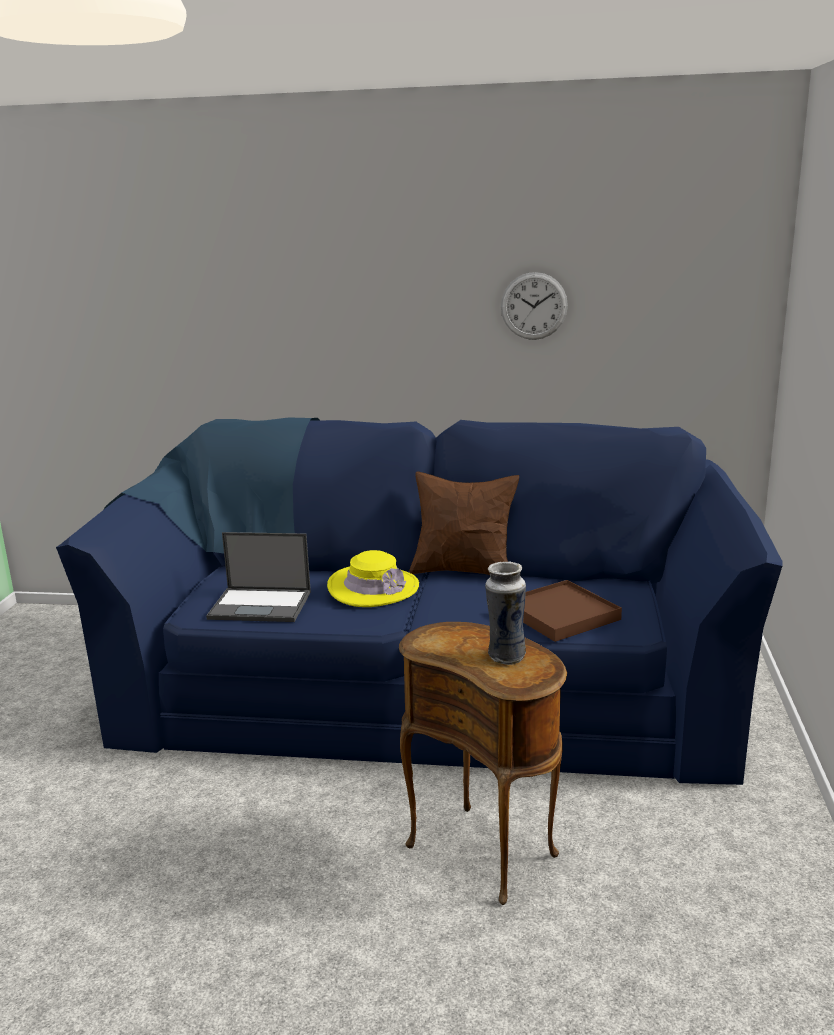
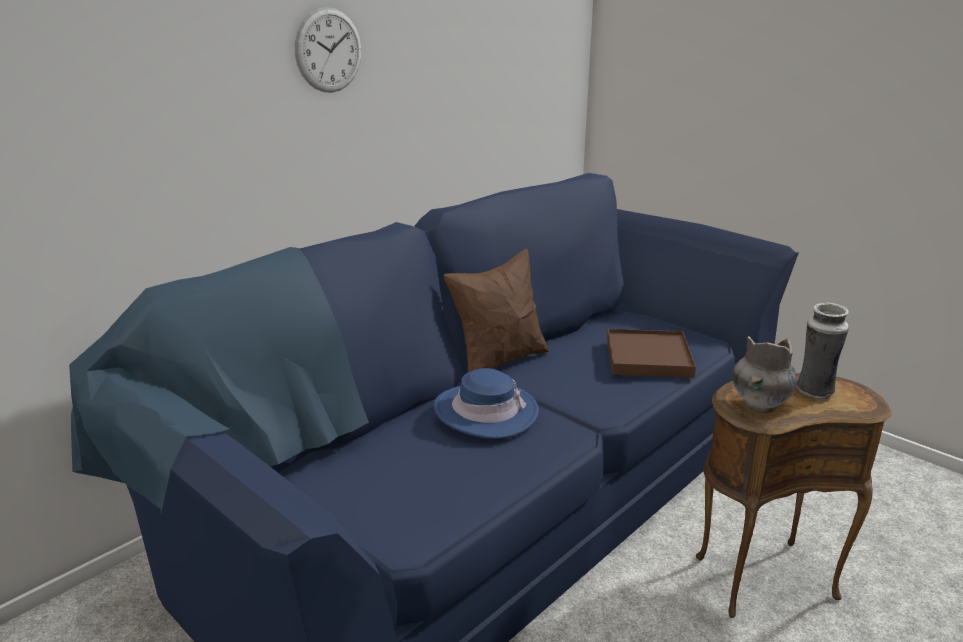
camera: 55 degrees left, 5 degrees up
(261, 605) = (440, 486): laptop -> none
(373, 587) = (485, 411): yellow hat -> blue hat
(442, 640) = (759, 405): none -> grey vase
(534, 306) = (440, 77): wall clock -> wall clock (329, 50)

